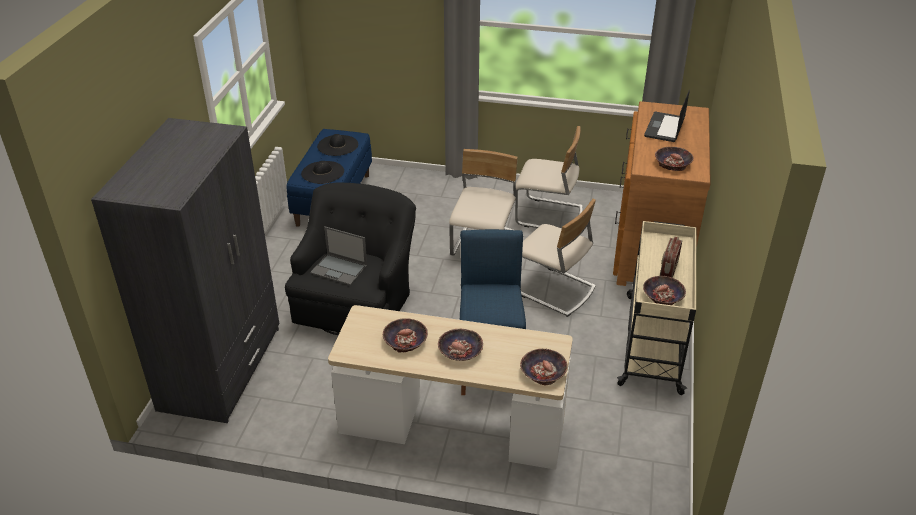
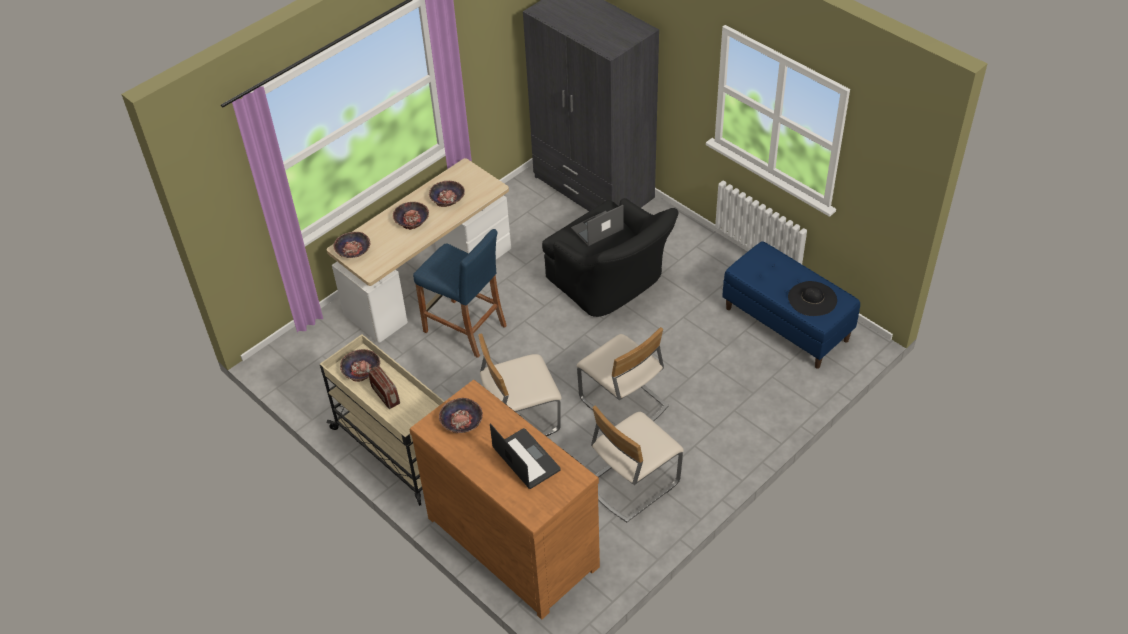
camera: 125 degrees right, 10 degrees up
(322, 172) = (764, 270): black hat -> none

